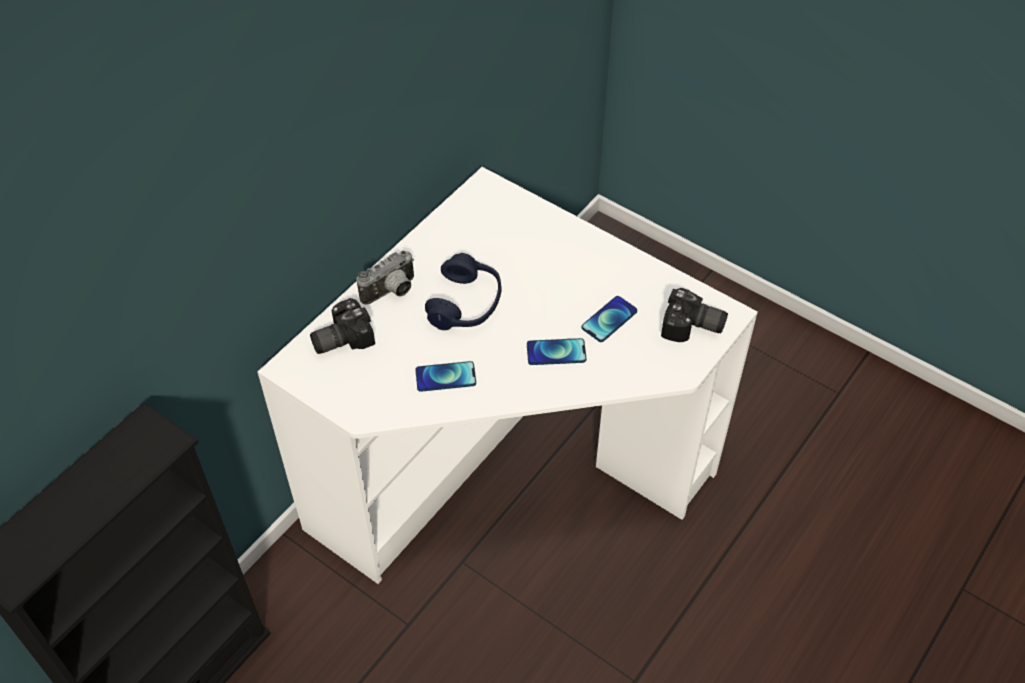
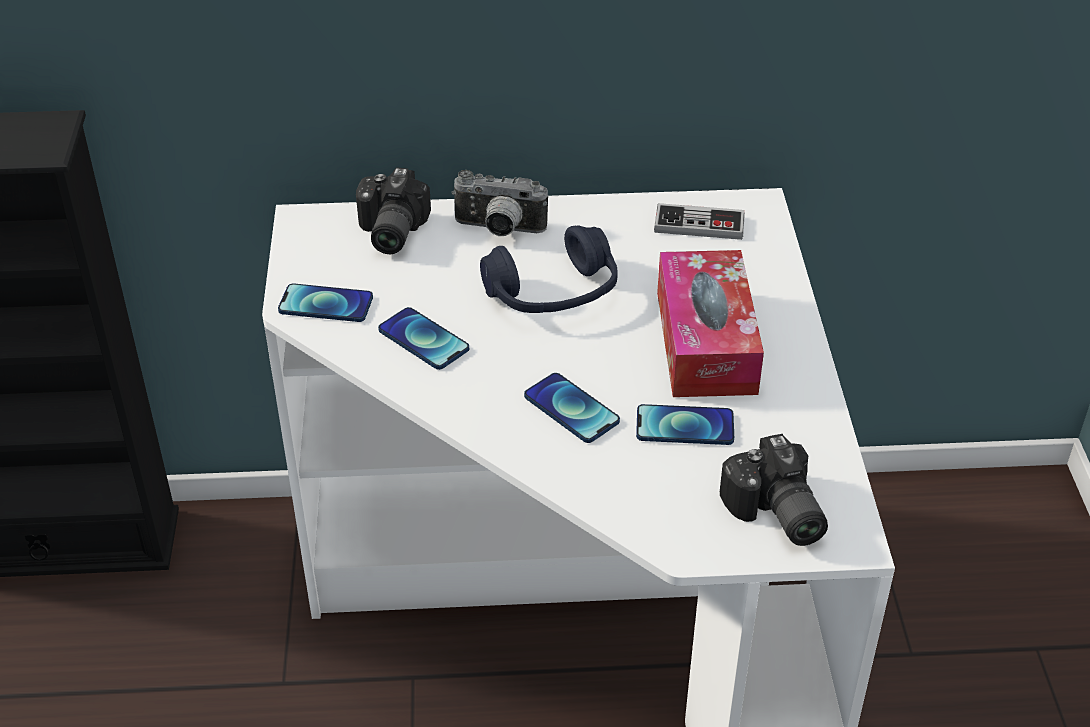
camera: 50 degrees right, 10 degrees down
(340, 338) = (388, 232): camera -> camera turned 105 degrees counterclockwise
(373, 400) = (326, 304): none -> phone
(475, 215) = (699, 224): none -> game controller
(561, 272) = (705, 342): none -> tissue box

